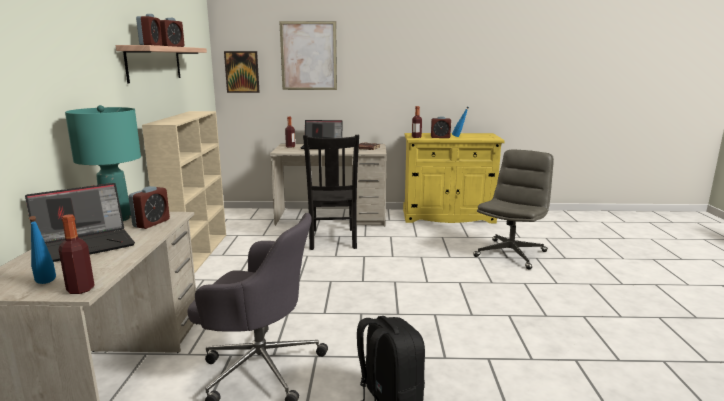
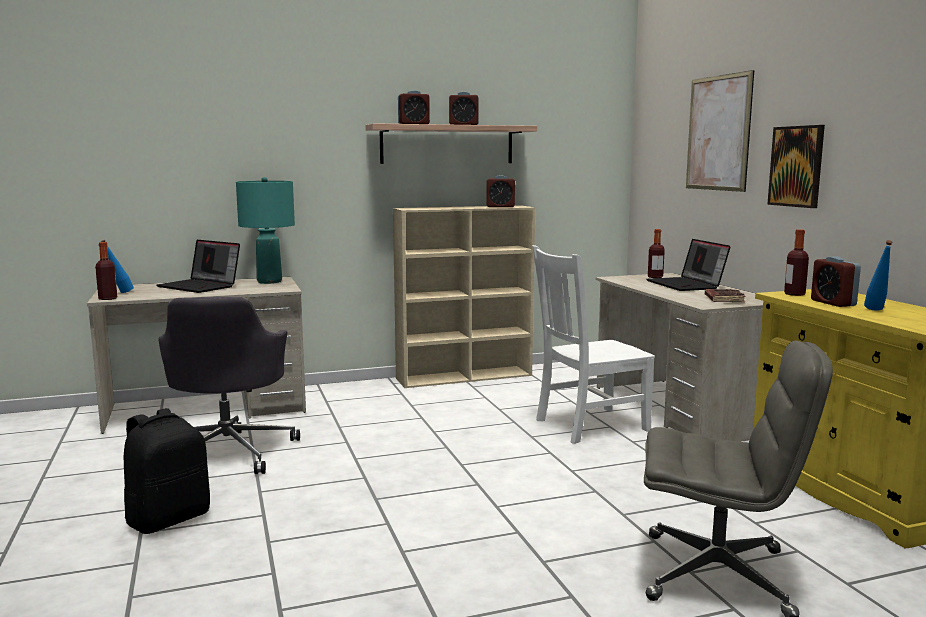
camera: 70 degrees right, 5 degrees down
(151, 223) = (259, 288): alarm clock -> alarm clock (500, 206)
(242, 72) = (653, 159): picture -> picture (796, 166)
(332, 240) = (588, 425): black chair -> white chair

